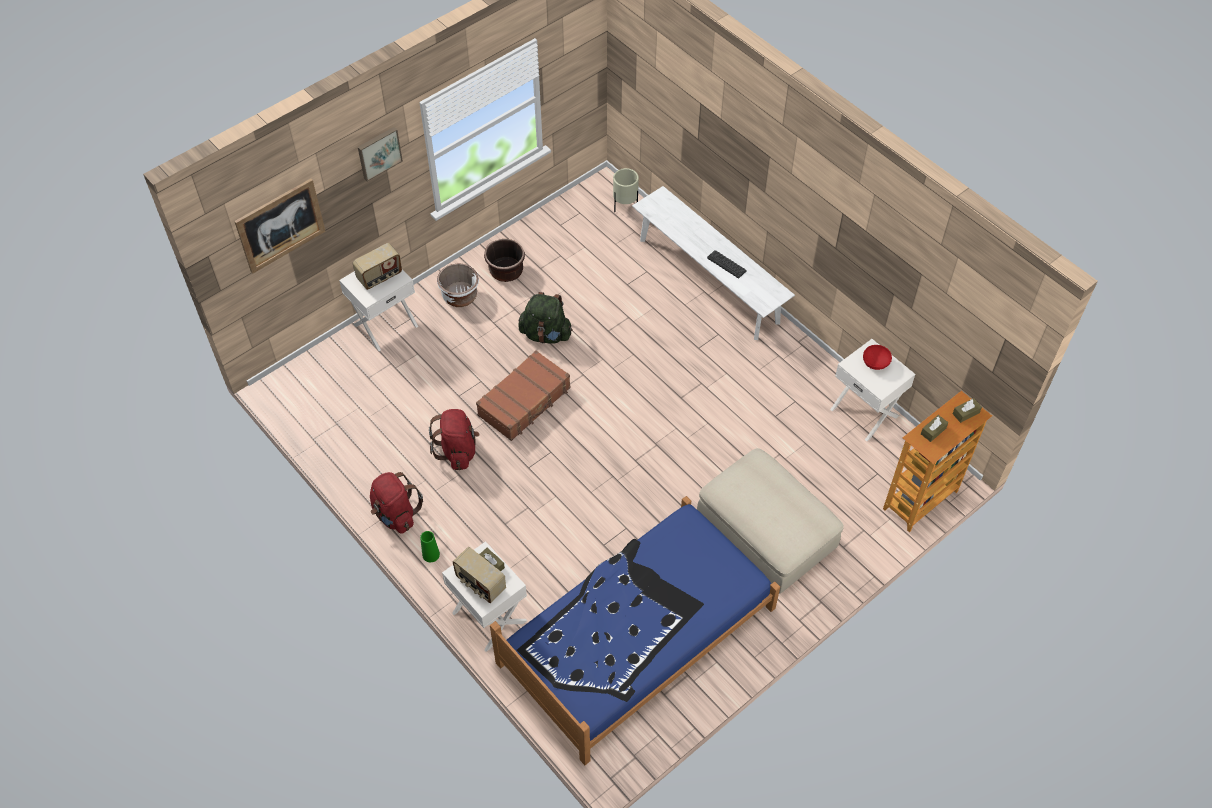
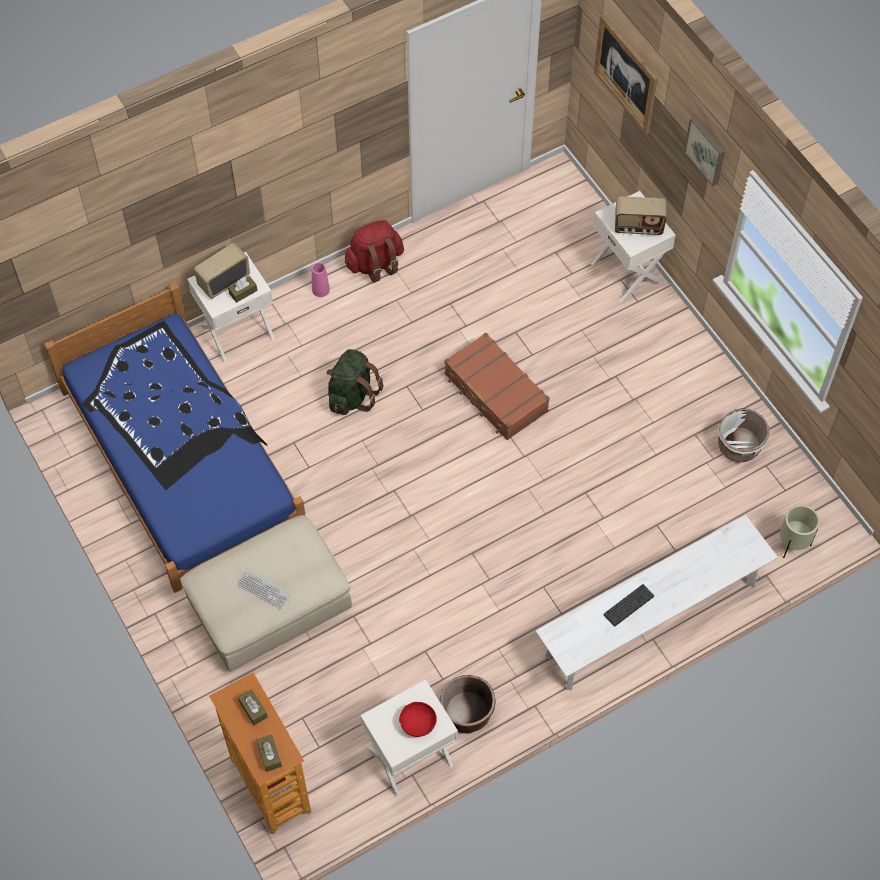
camera: 100 degrees right, 5 degrees up
(380, 277) = (638, 227): radio -> radio turned 60 degrees counterclockwise
(431, 554) = (320, 289): green vase -> pink vase
(458, 450) = (442, 324): red backpack -> none
(460, 296) = (661, 346): white planter -> white planter (738, 446)
(506, 271) = (694, 397): brown planter -> brown planter (467, 713)
(546, 334) = (590, 426): green backpack -> green backpack (352, 395)
(784, 500) = (263, 590): none -> keyboard

